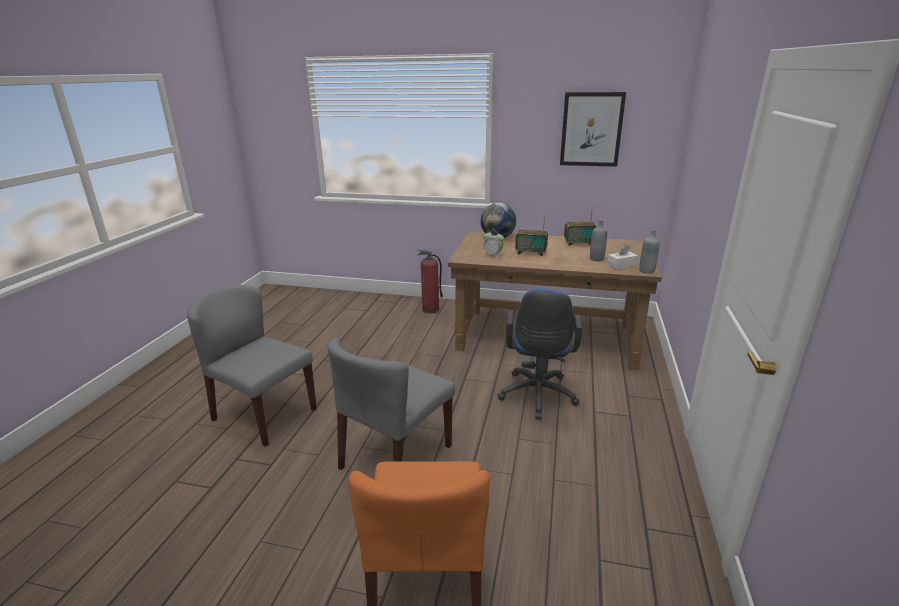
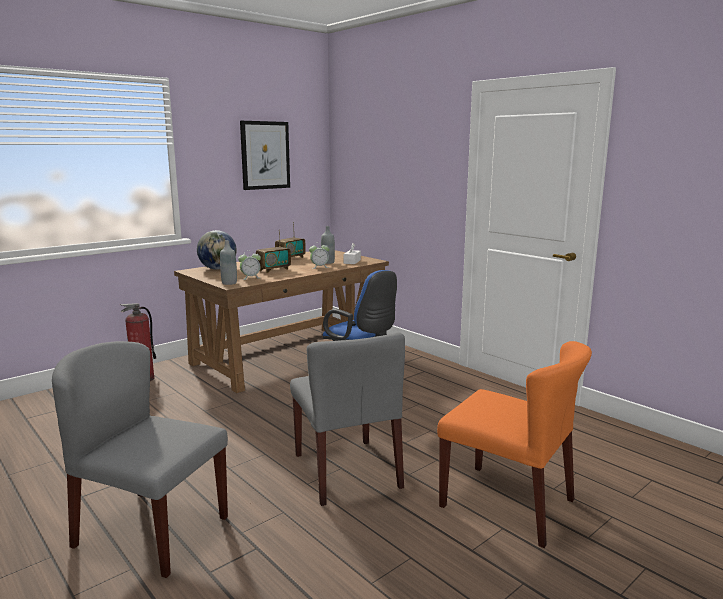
camera: 55 degrees left, 10 degrees down
(264, 414) = (151, 531): grey chair -> grey chair turned 45 degrees clockwise
(573, 262) = (319, 267): none -> alarm clock
(646, 271) = (373, 260): grey bottle -> grey bottle (229, 283)

